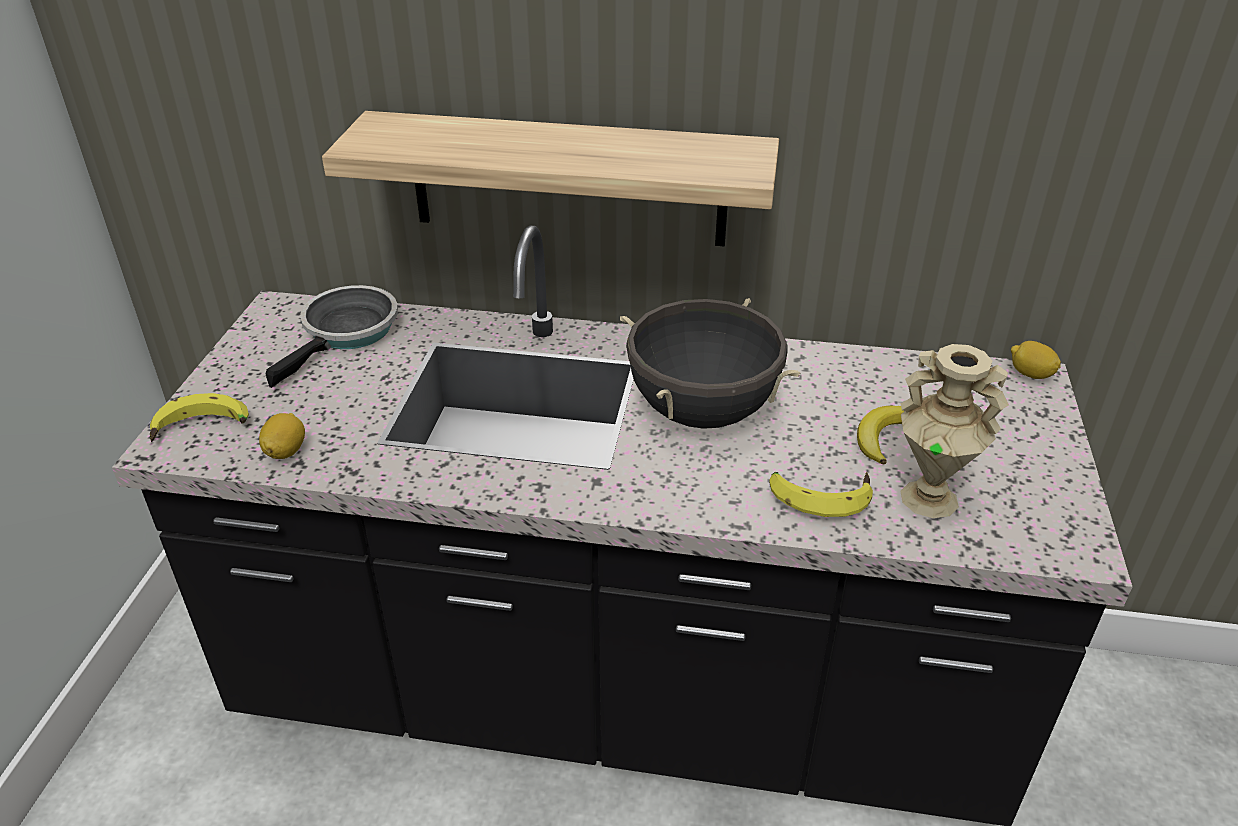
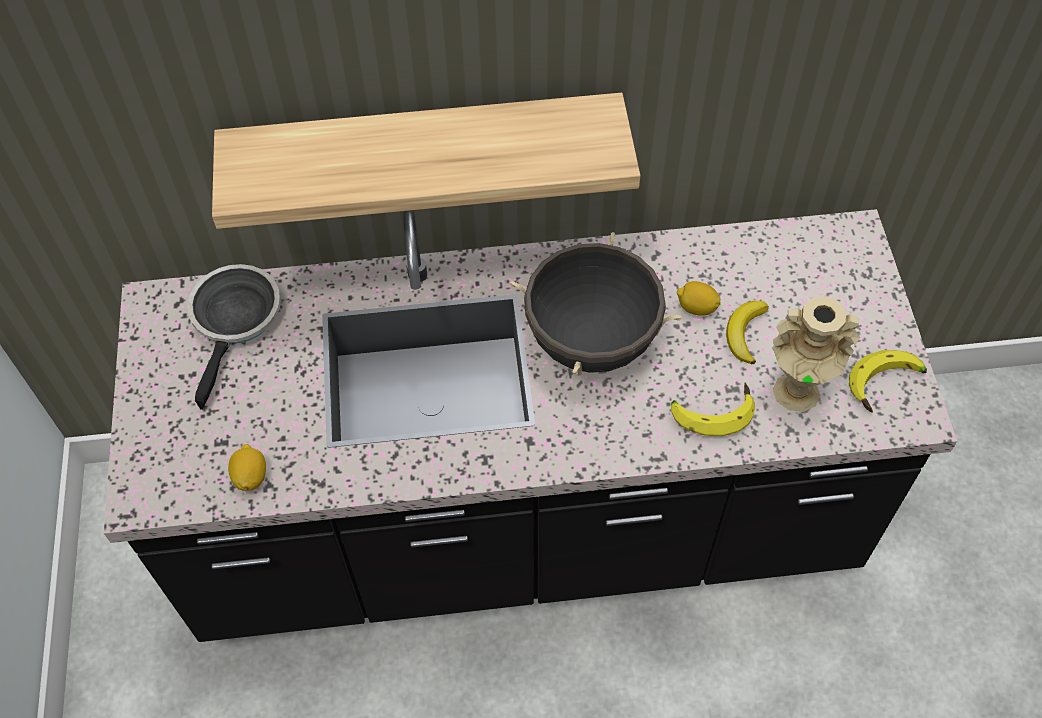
camera: 15 degrees left, 20 degrees up
(201, 430) = (161, 471): banana -> banana (886, 385)
(1030, 374) = (851, 230): lemon -> lemon (696, 307)

